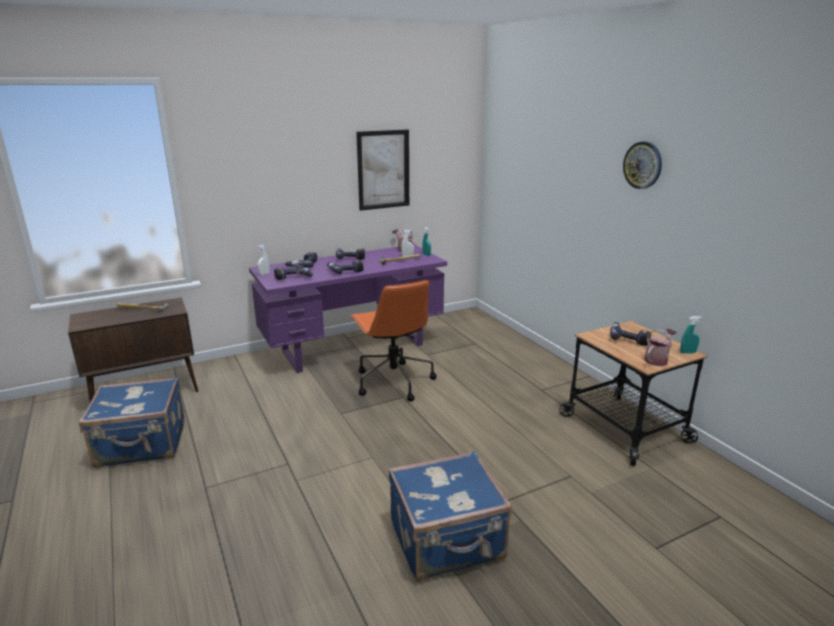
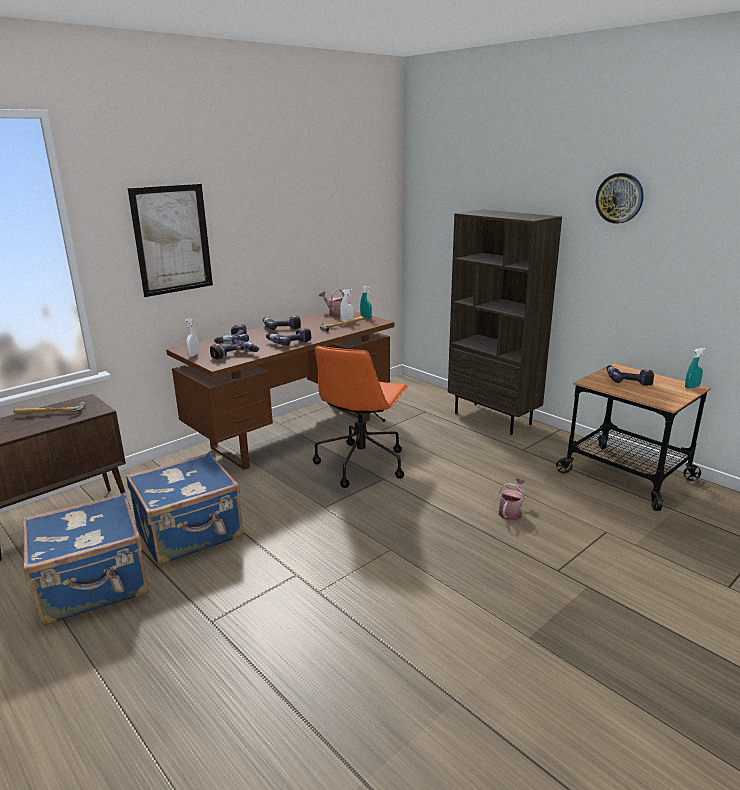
camera: 15 degrees left, 0 degrees up
(353, 347) = (293, 433): purple desk -> brown desk
(383, 170) = (307, 223): picture -> picture (172, 239)
(393, 381) = (361, 463): orange office chair -> orange office chair turned 60 degrees clockwise
(447, 542) = (529, 624): blue suitcase -> blue suitcase (190, 534)
(532, 357) = (493, 418): none -> brown bookcase
(657, 359) = (670, 397): watering can -> watering can (511, 512)

